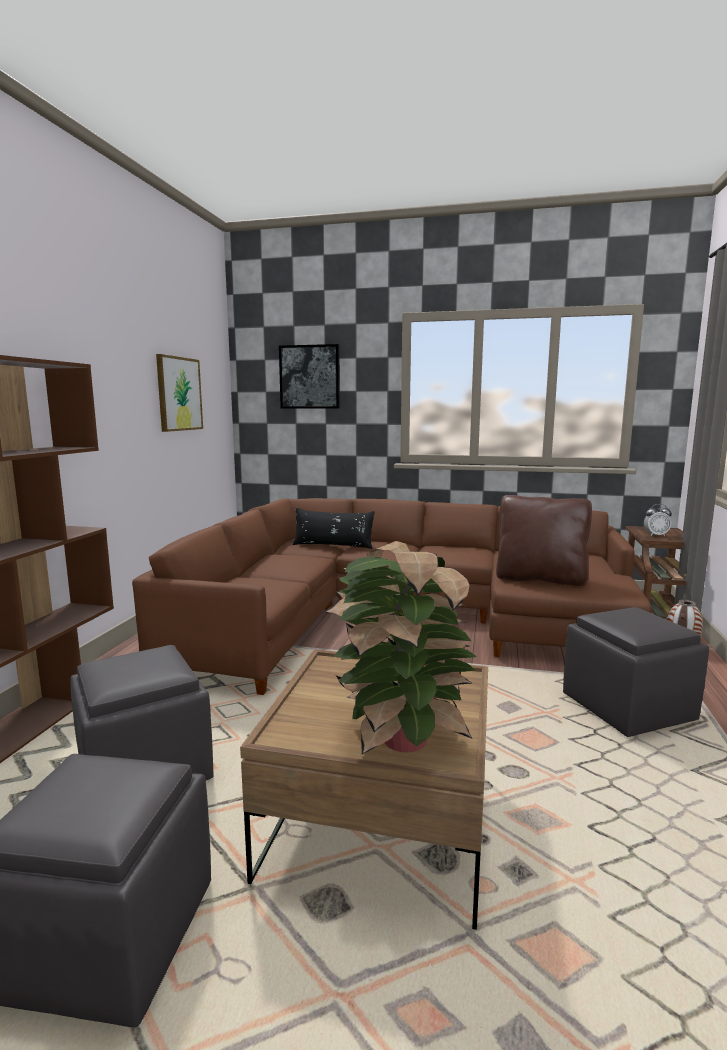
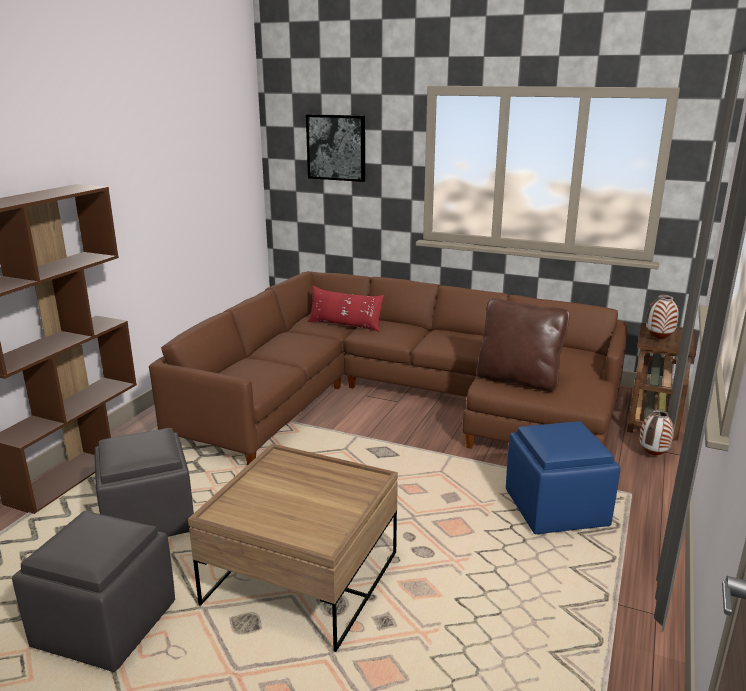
camera: 10 degrees right, 10 degrees up
(179, 394) = (203, 175): picture -> none
(333, 546) = (345, 325): black pillow -> red pillow
(400, 737) = (298, 523): potted plant -> none
(629, 708) = (557, 509): grey ottoman -> blue ottoman
(656, 535) = (659, 339): alarm clock -> vase

